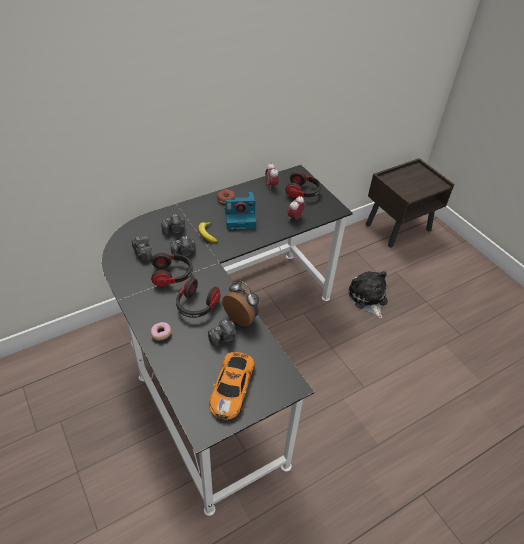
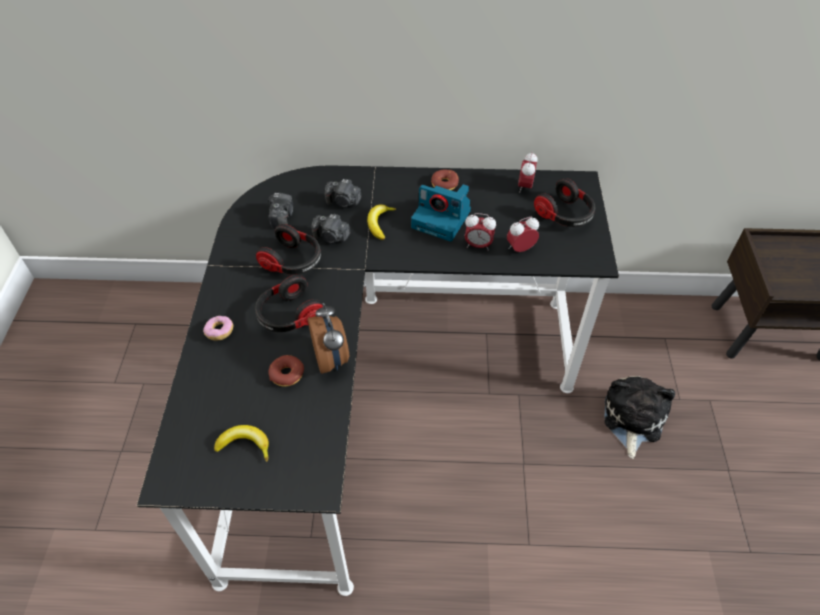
camera: 35 degrees right, 5 degrees up
(223, 337) = (287, 374): camera -> donut
(232, 386) = (245, 445): toy car -> banana
(271, 225) = (478, 245): none -> alarm clock

